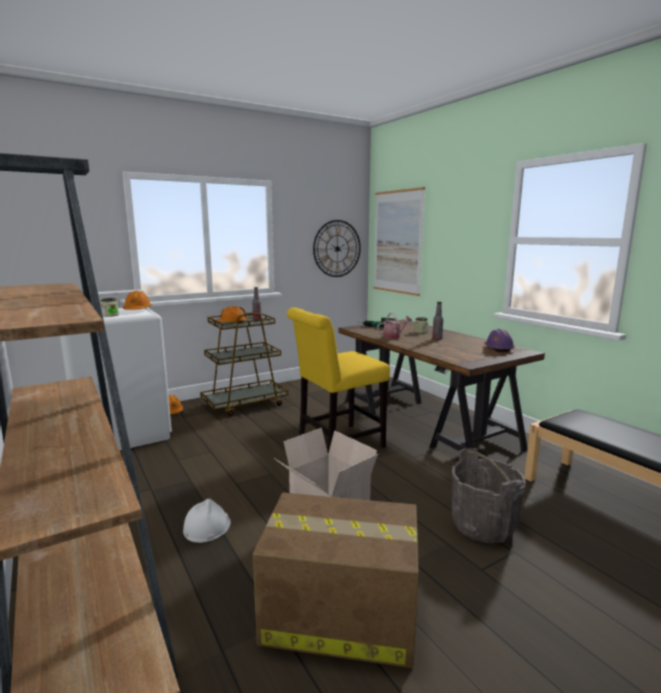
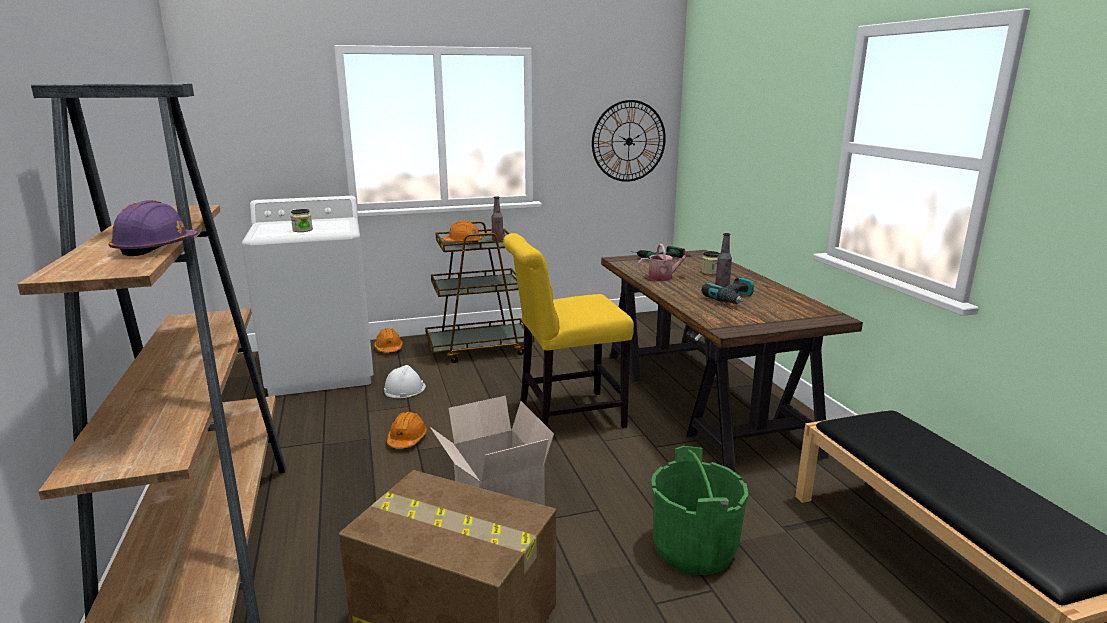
camera: 15 degrees right, 5 degrees up
(137, 310) = (338, 224): orange hard hat -> orange hard hat (407, 439)
(206, 526) = (361, 495): white hard hat -> white hard hat (404, 389)
(397, 242) = (711, 135): picture -> none
(452, 346) = (733, 299): none -> power drill
(483, 525) = (694, 549): grey bucket -> green bucket
(498, 349) = (797, 309): purple hard hat -> purple hard hat (156, 248)

